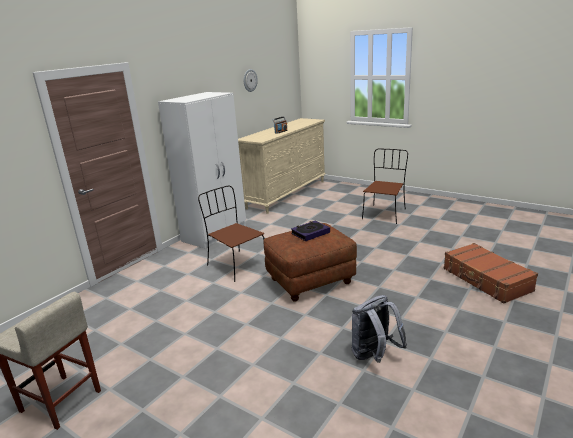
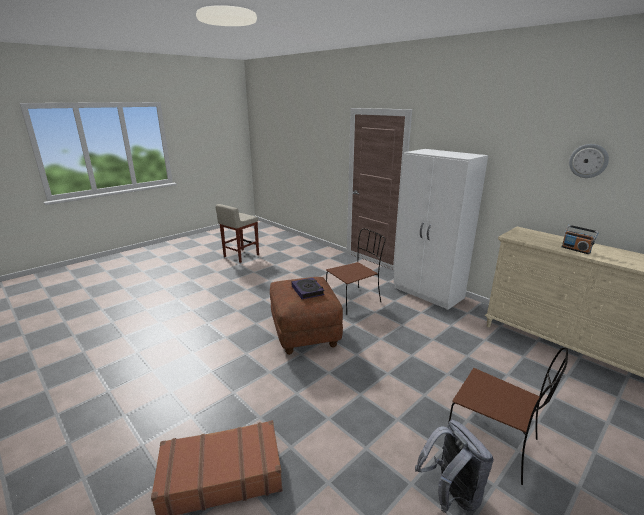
camera: 100 degrees right, 0 degrees up
(374, 356) = (182, 344): grey backpack -> grey backpack (451, 494)

